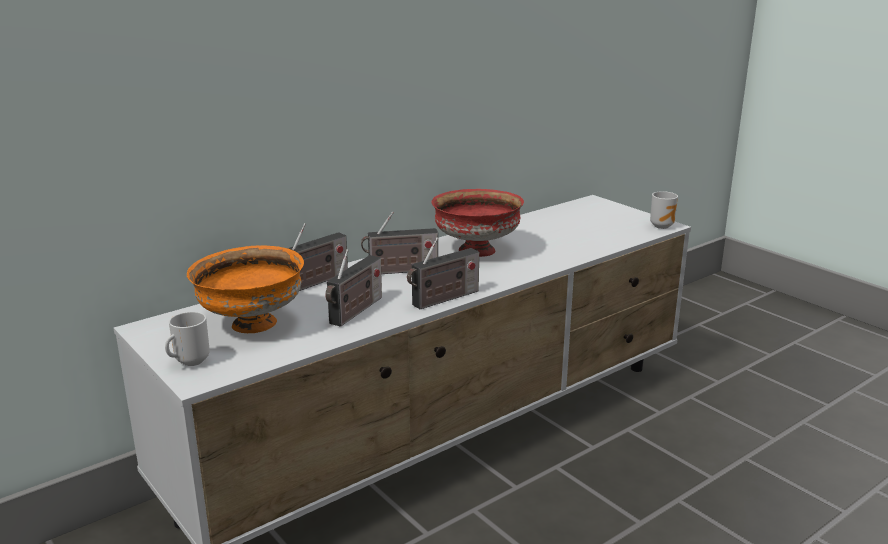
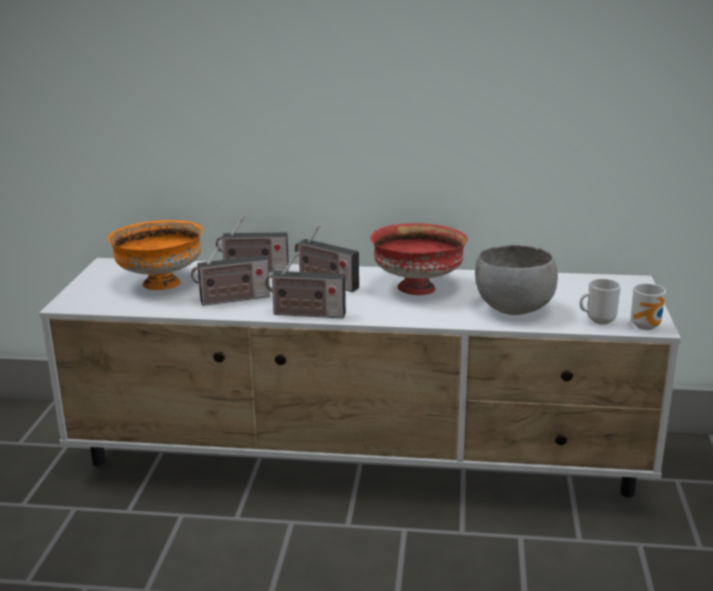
camera: 45 degrees right, 0 degrees up
(189, 362) = (85, 292): mug -> mug (598, 321)
(570, 243) = (512, 309): none -> grey bowl

